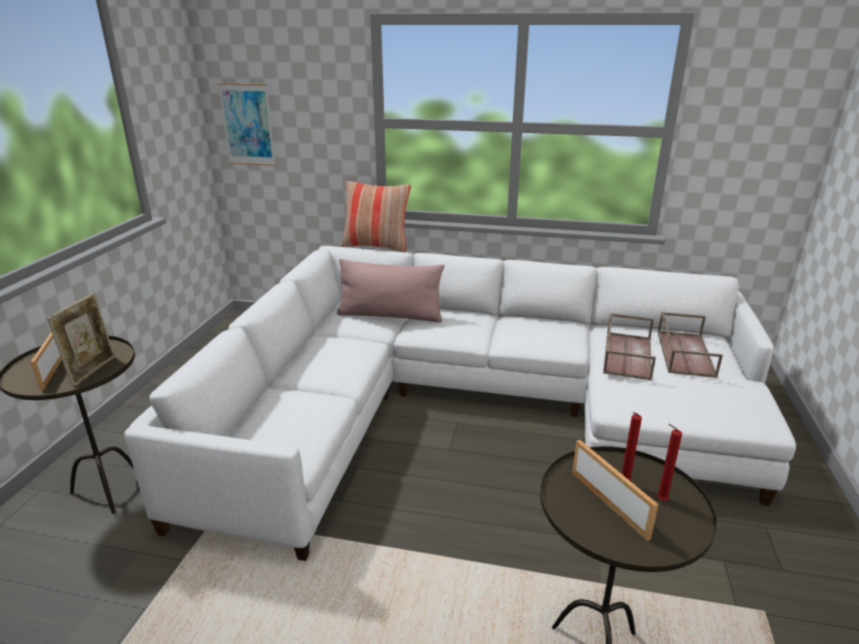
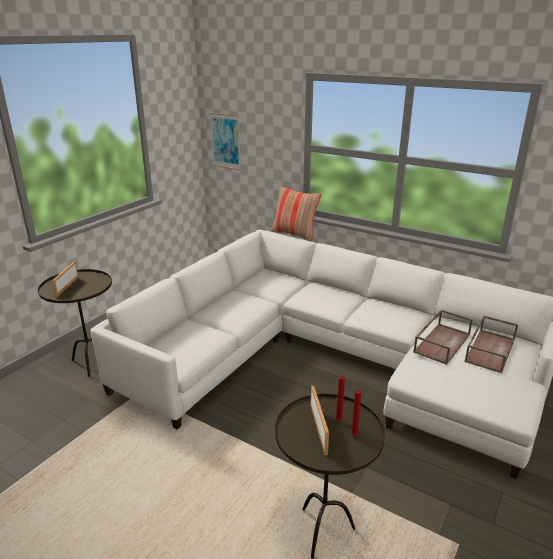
camera: 20 degrees right, 0 degrees up
(92, 370) = (85, 290): picture frame -> none
(390, 315) = (289, 285): pink pillow -> none

